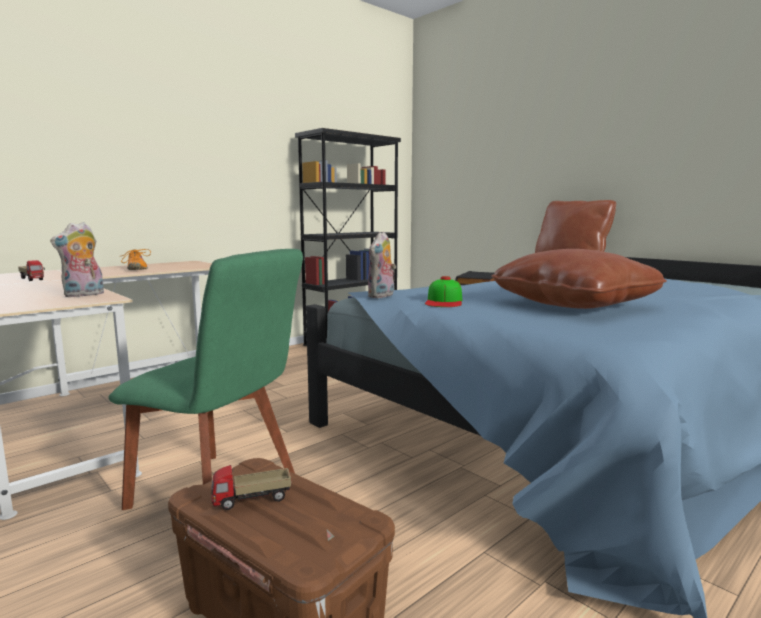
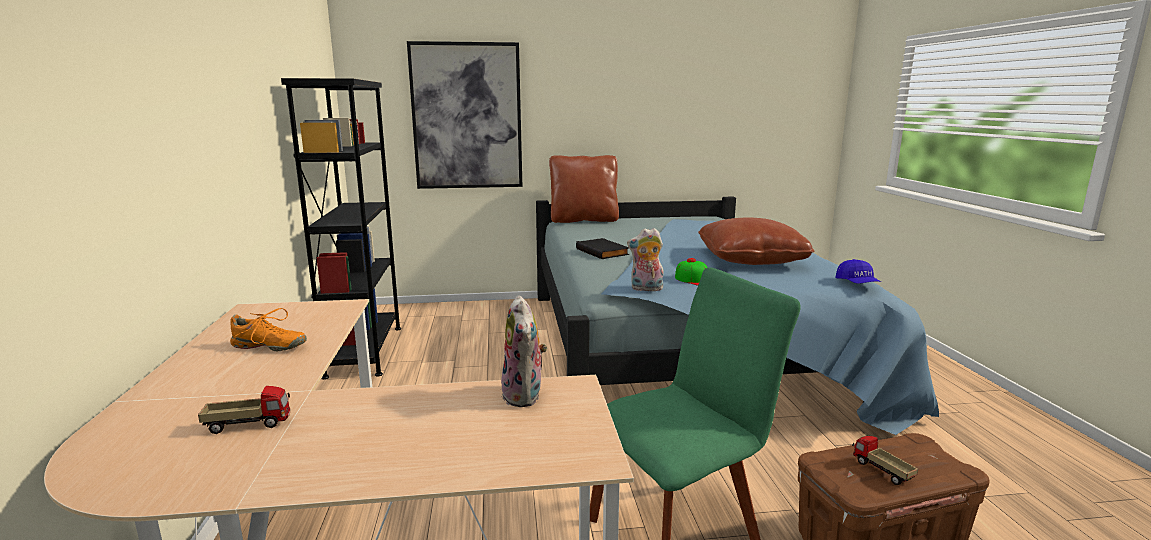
camera: 55 degrees left, 5 degrees up
(252, 500) = (881, 471): toy truck -> toy truck turned 135 degrees clockwise
(382, 296) = (646, 289): plush toy -> plush toy turned 120 degrees clockwise
(490, 166) = (467, 116): none -> picture
(598, 339) = (857, 284): none -> blue cap

